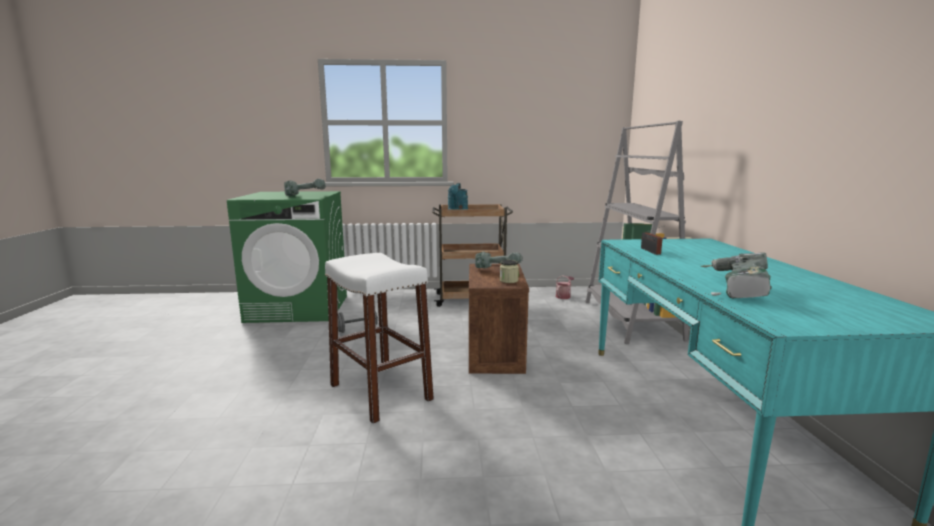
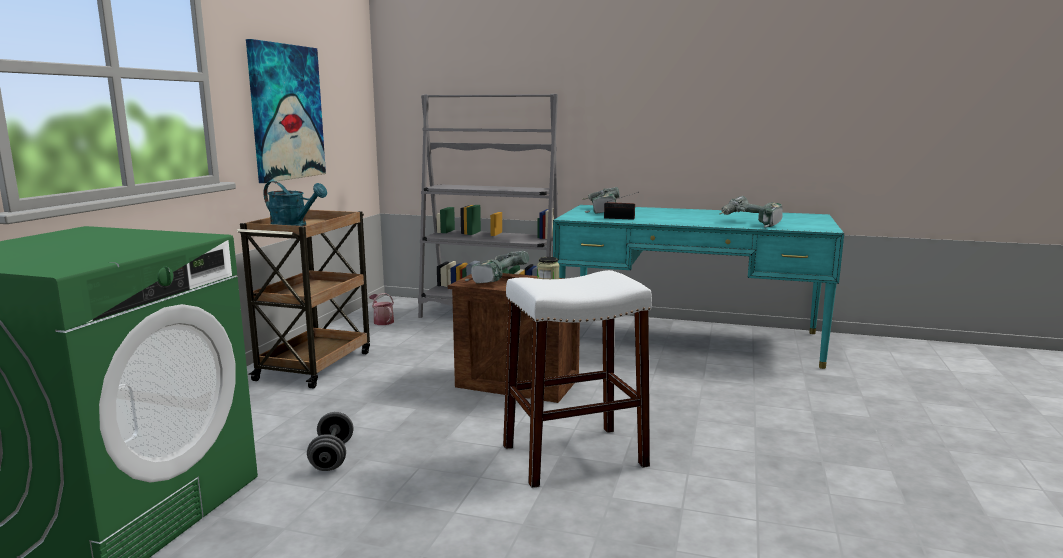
camera: 70 degrees left, 0 degrees up
(306, 196) = (144, 239): power drill -> power drill (600, 210)
(515, 142) = (286, 112): none -> picture

